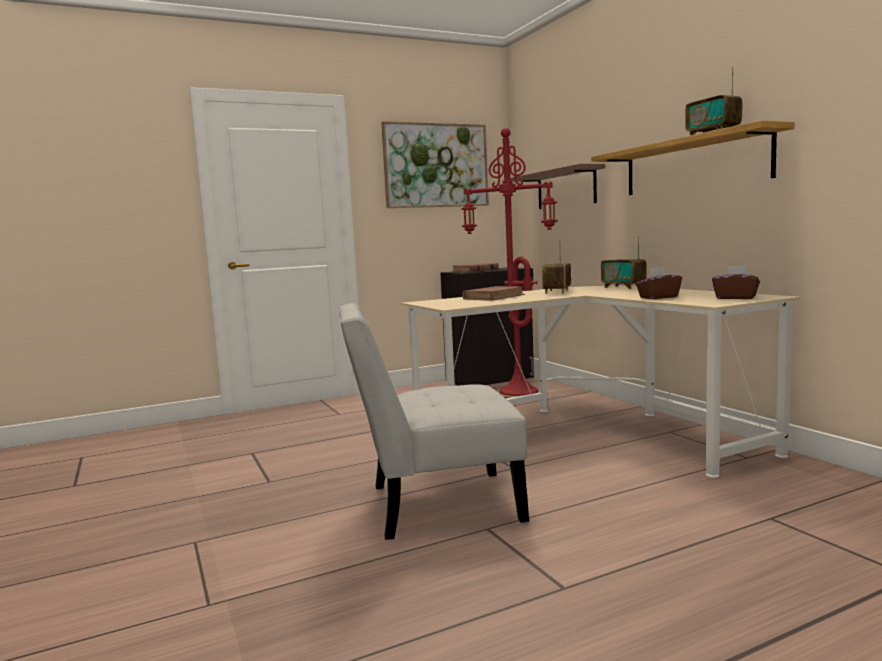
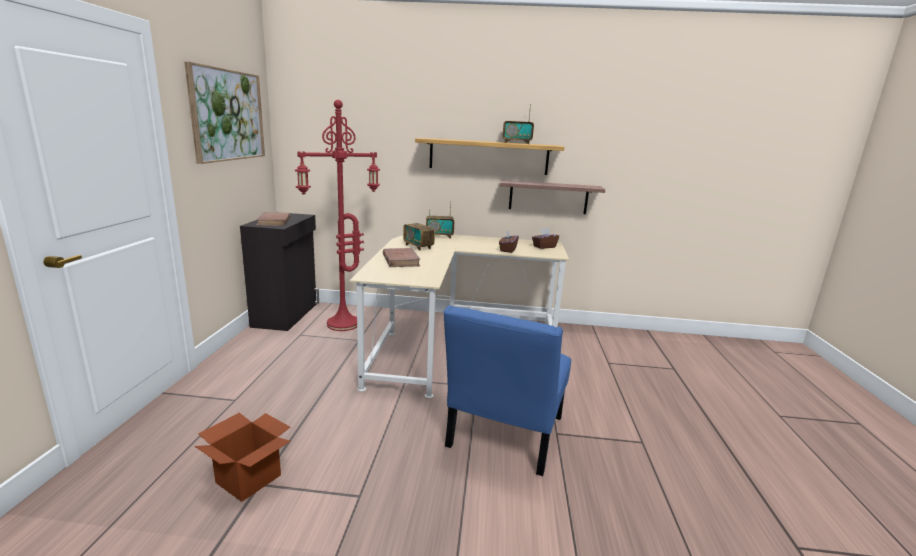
camera: 60 degrees left, 10 degrees up
(254, 449) = (248, 479): none -> cardboard box
(434, 504) = (503, 436): white chair -> blue chair
(566, 188) = (355, 151): shelf -> shelf (548, 197)

